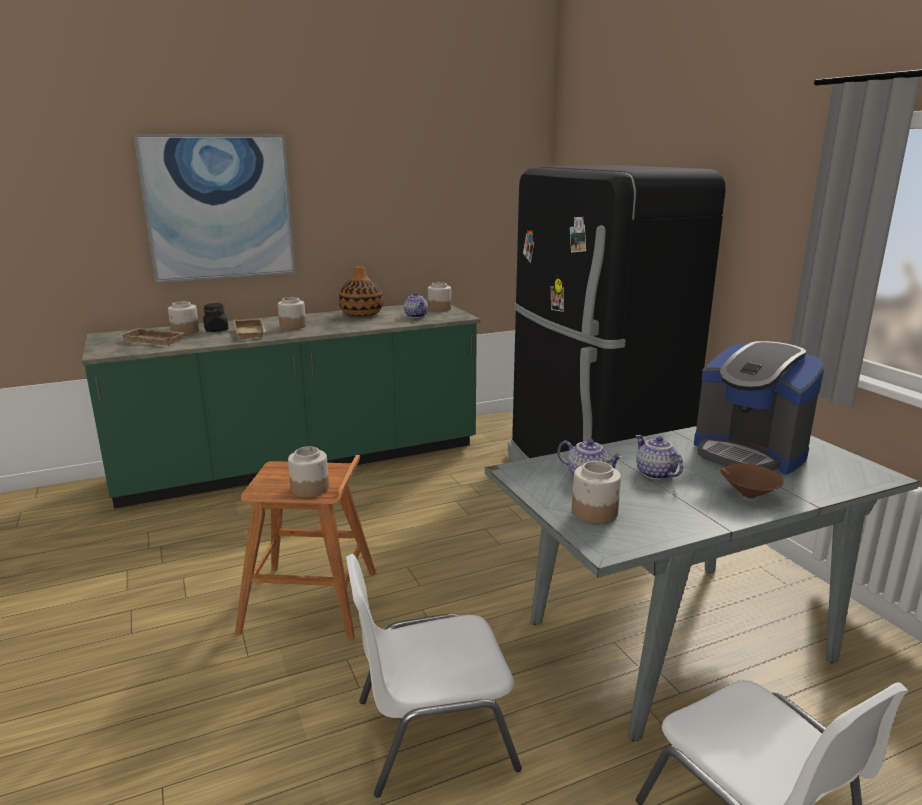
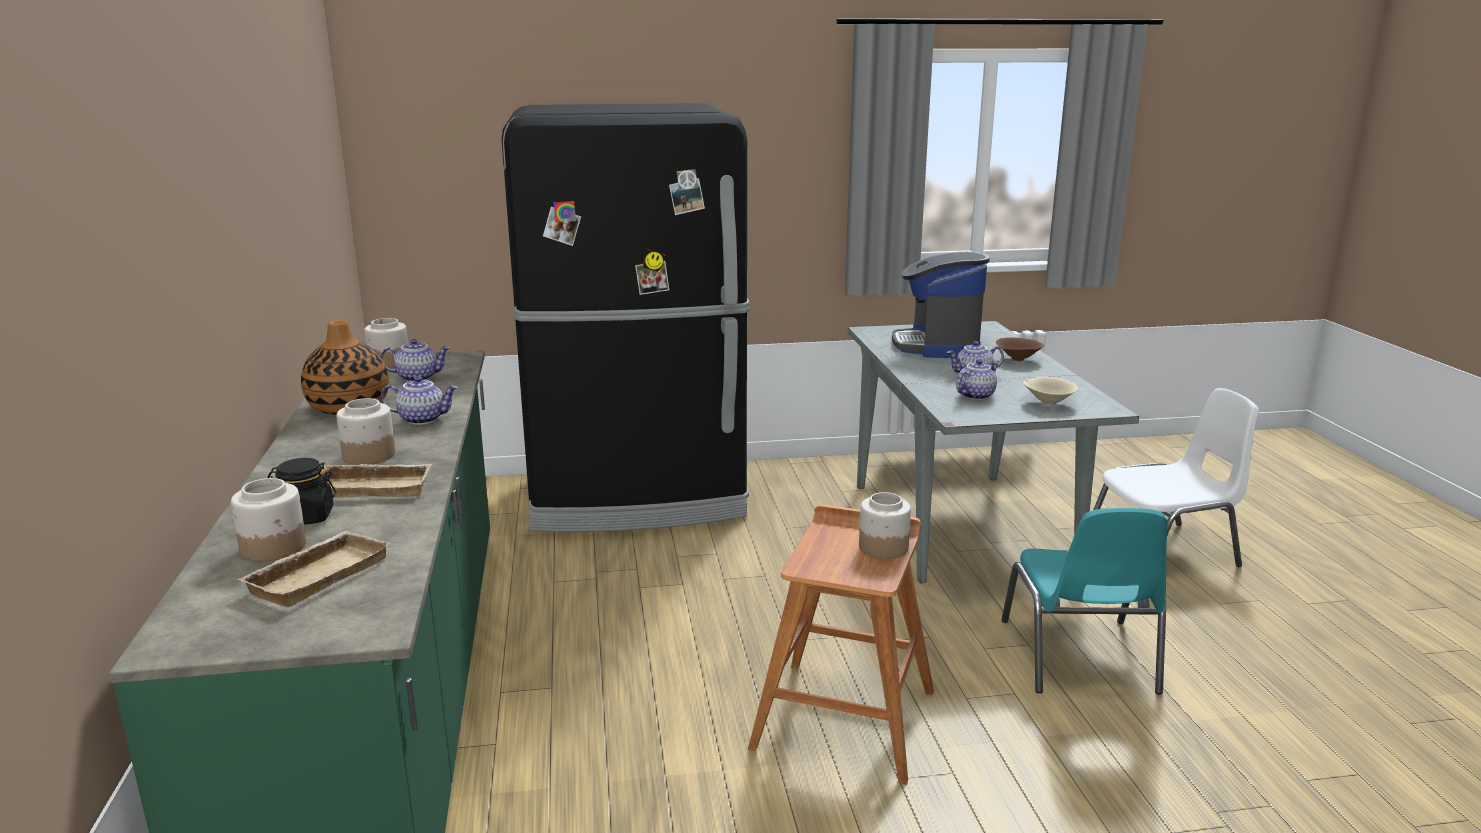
camera: 75 degrees left, 0 degrees up
(219, 208) = (173, 262): picture -> none
(348, 326) = (422, 419): none -> teapot
(432, 732) = (1079, 657): white chair -> turquoise chair
(595, 512) = (1047, 403): jar -> beige bowl
(748, 453) = (937, 345): coffee machine -> coffee machine turned 120 degrees clockwise

